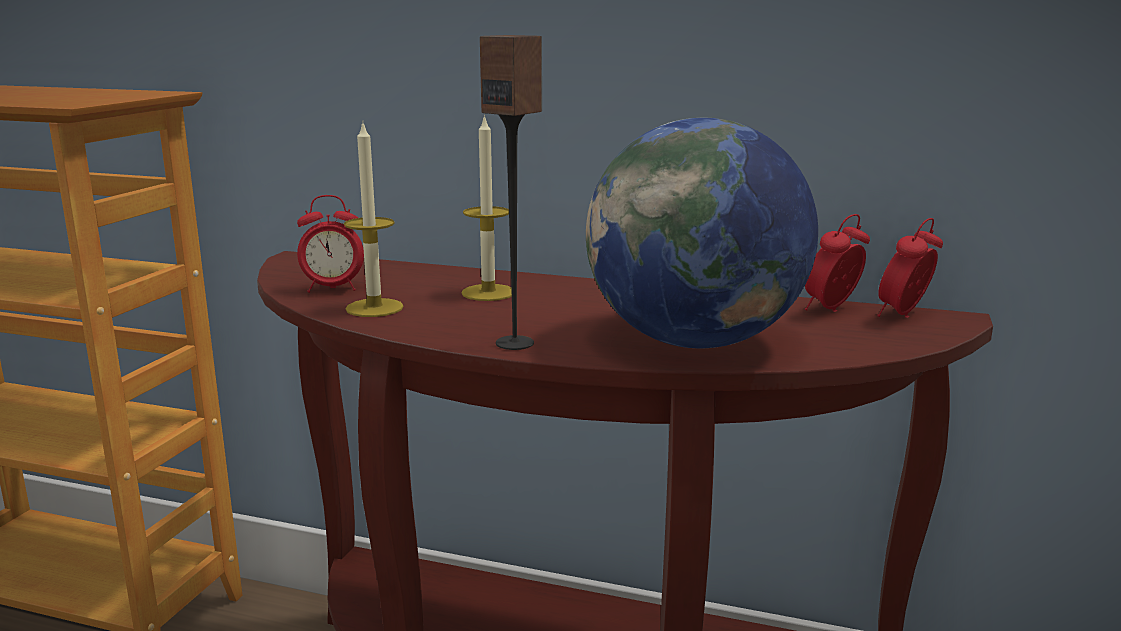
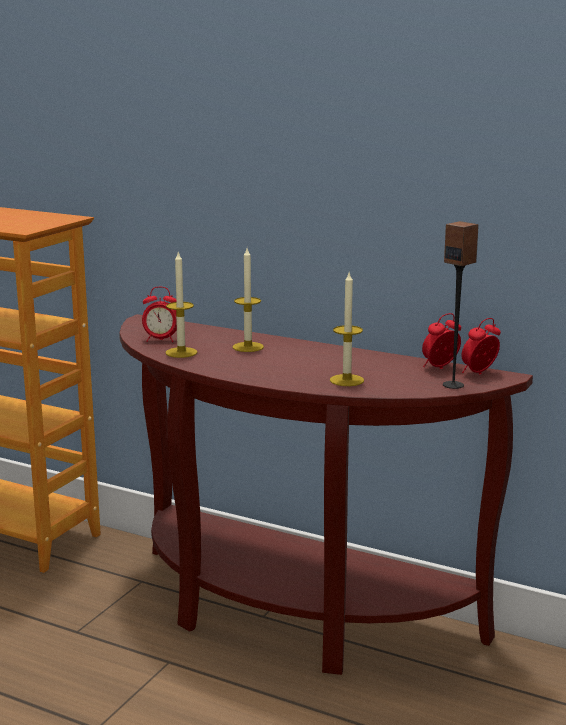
camera: 10 degrees right, 0 degrees up
(515, 343) = (250, 375): speaker -> speaker (453, 385)
(695, 341) = (346, 380): globe -> candle

